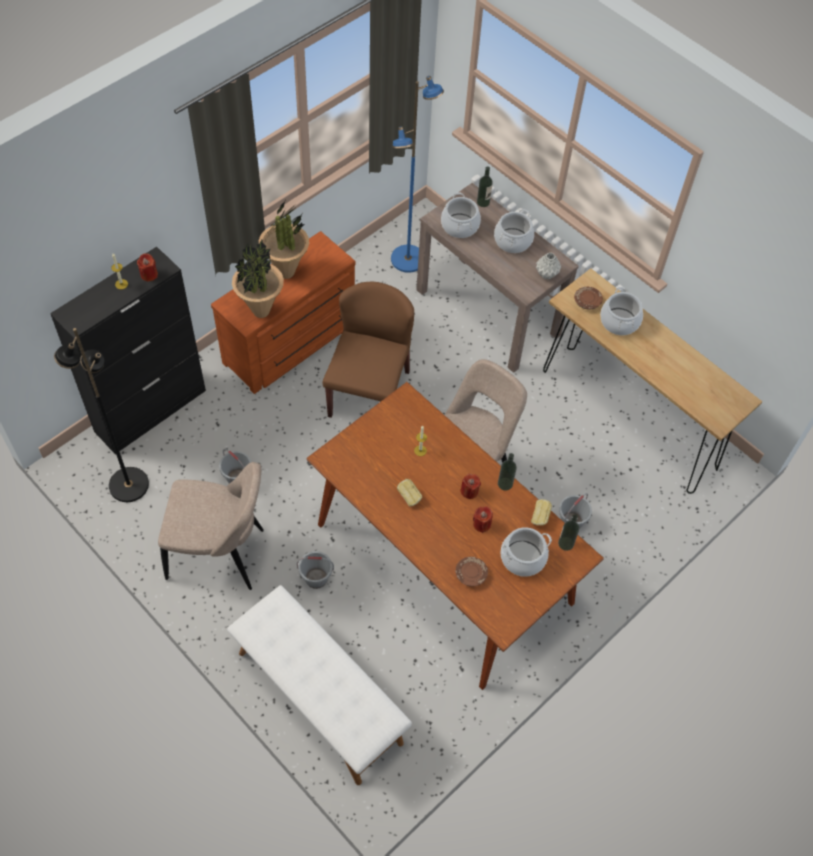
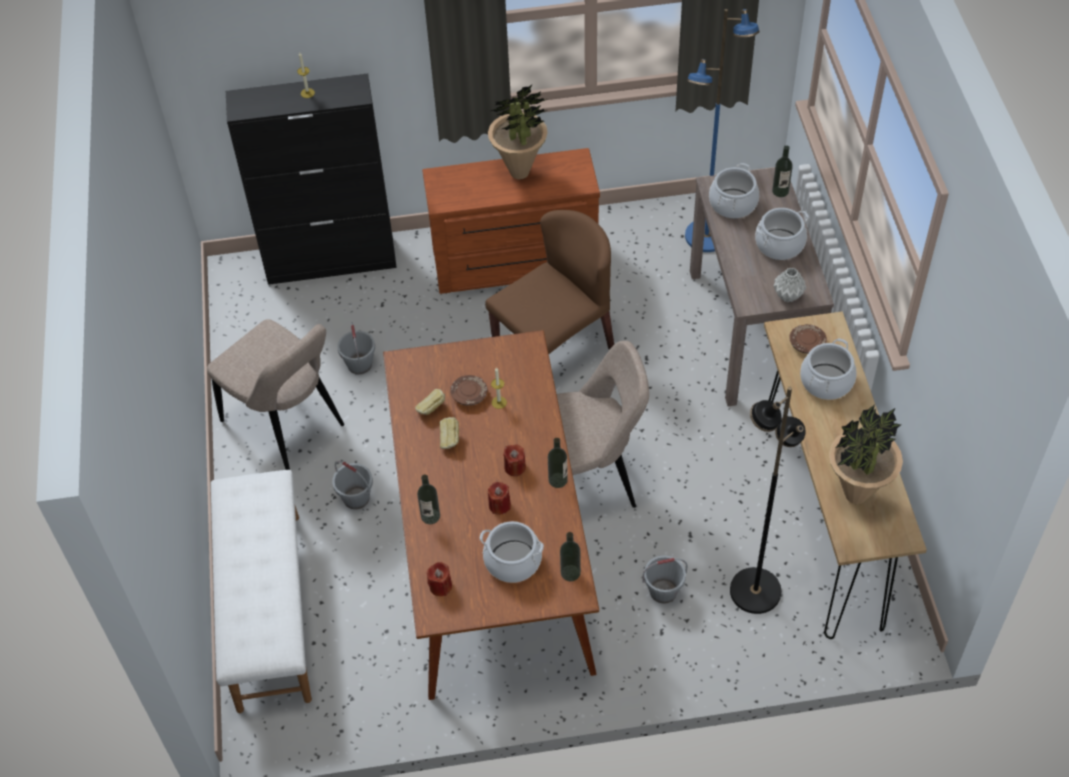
camera: 40 degrees right, 5 degrees down
(128, 485) = (256, 318): black floor lamp -> black floor lamp (754, 590)
(149, 274) = (339, 95): red candle -> red candle (440, 586)
(261, 312) = (463, 198): potted plant -> potted plant (856, 495)
(442, 559) = (430, 516): none -> bottle
(470, 574) = (446, 546): brown plate -> brown plate (469, 394)
(540, 517) = (566, 532): bread -> bread (431, 409)

